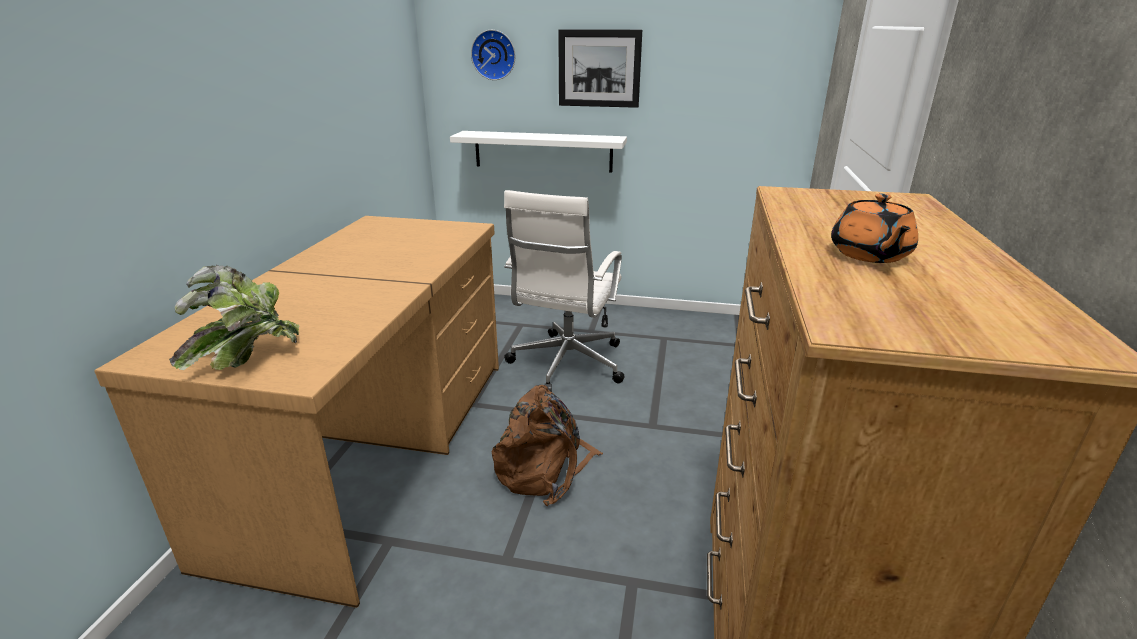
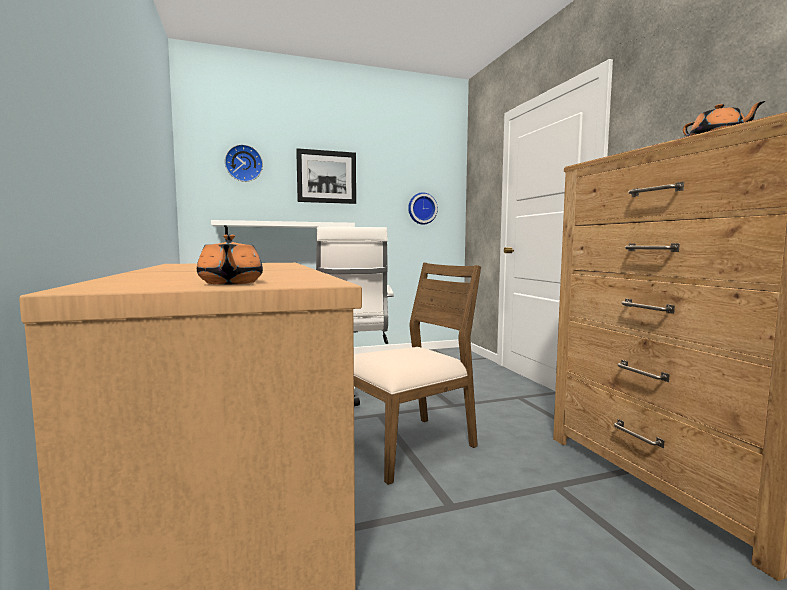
camera: 30 degrees left, 20 degrees down
(246, 357) = (230, 283): potted plant -> orange teapot
(545, 469) = (408, 445): brown backpack -> brown chair
(742, 114) = (421, 208): none -> wall clock

